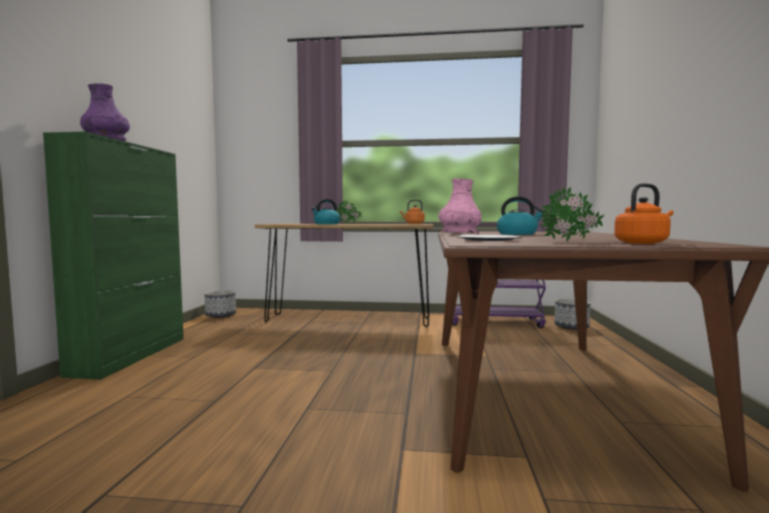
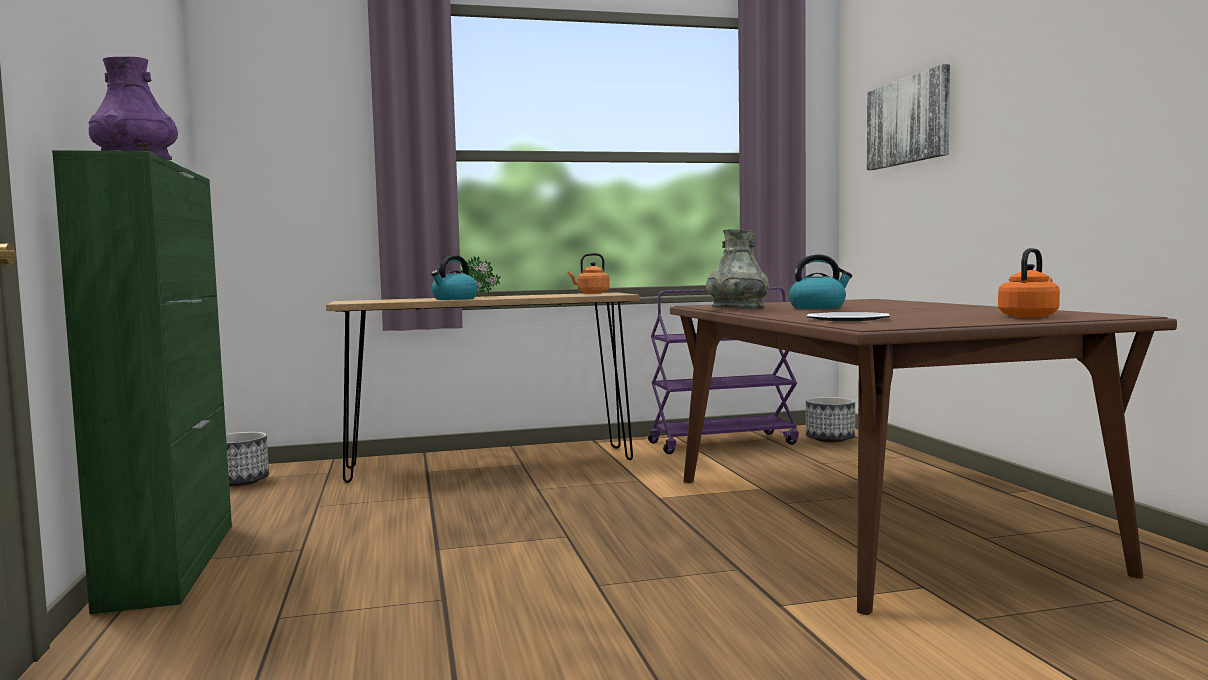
camera: 20 degrees left, 0 degrees up
(459, 233) = (737, 309): pink vase -> grey vase
(572, 241) = (948, 317): potted plant -> none
(635, 106) = (908, 121): none -> picture

